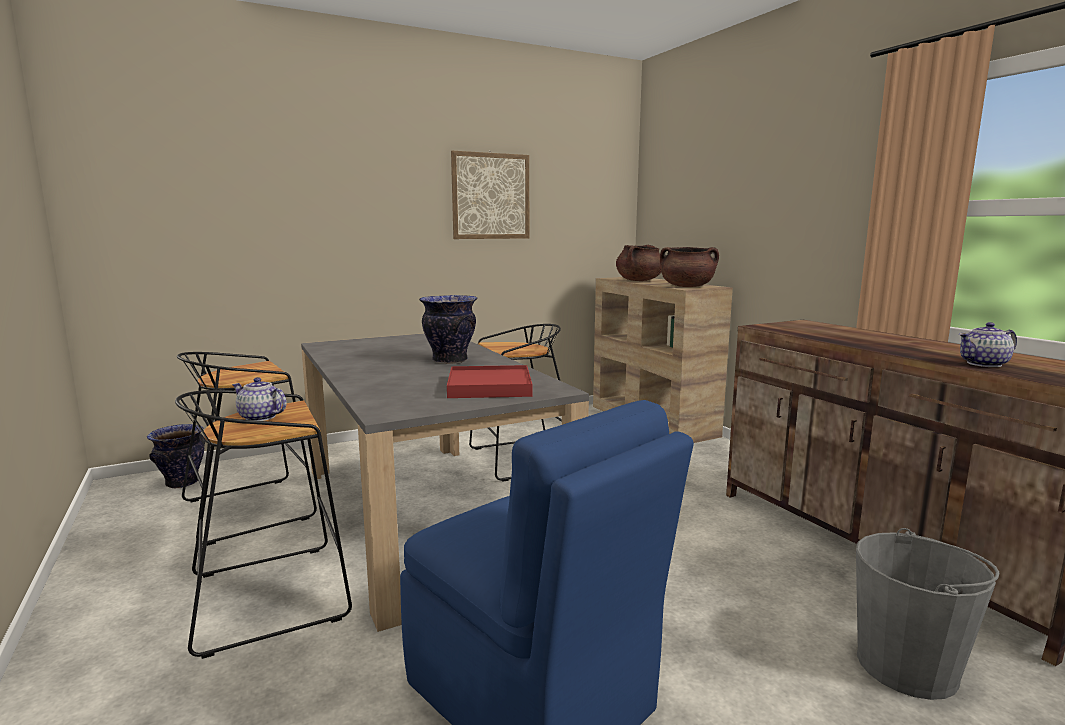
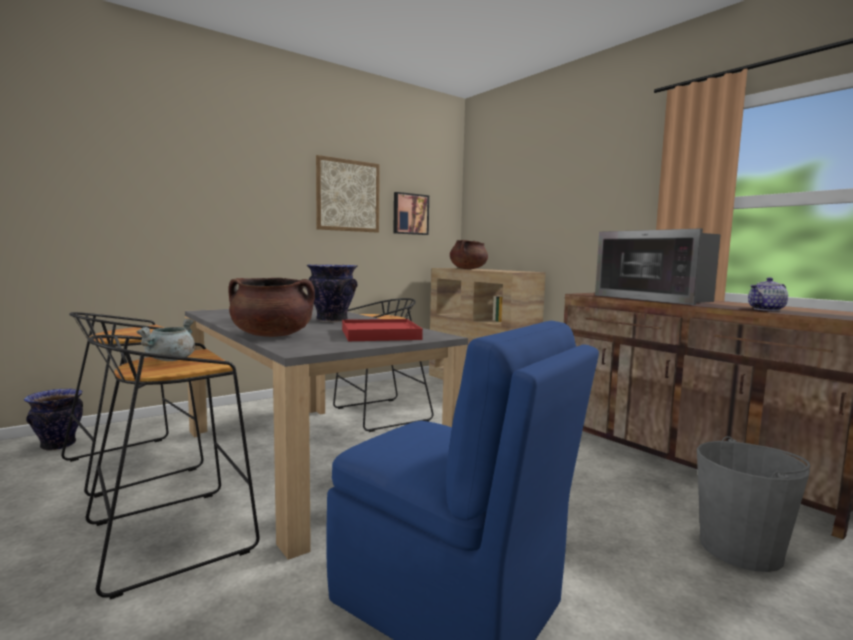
camera: 10 degrees left, 5 degrees down
(260, 417) = (170, 360): teapot -> grey cooking pot
(569, 213) = (410, 214): none -> picture
(687, 286) = (510, 271): brown cooking pot -> brown cooking pot (272, 335)
(852, 337) = (657, 299): none -> microwave

